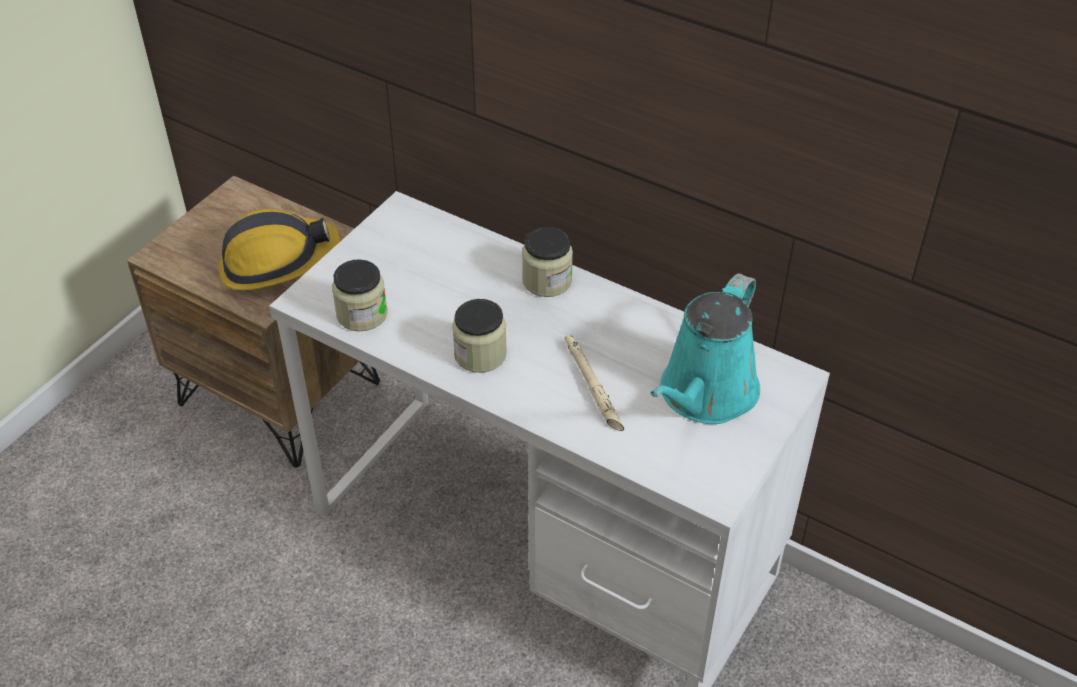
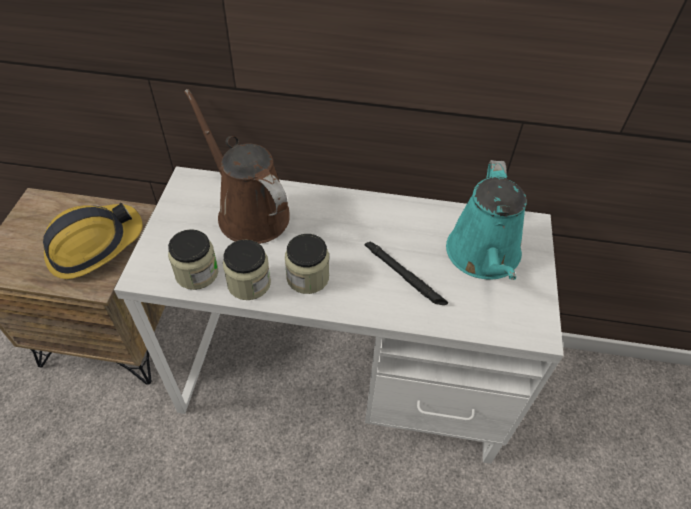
camera: 25 degrees left, 5 degrees up
(452, 265) = (249, 212): none -> brown watering can
(547, 281) = (325, 204): jar -> jar (249, 283)
(592, 386) = (404, 276): beige flashlight -> black flashlight

